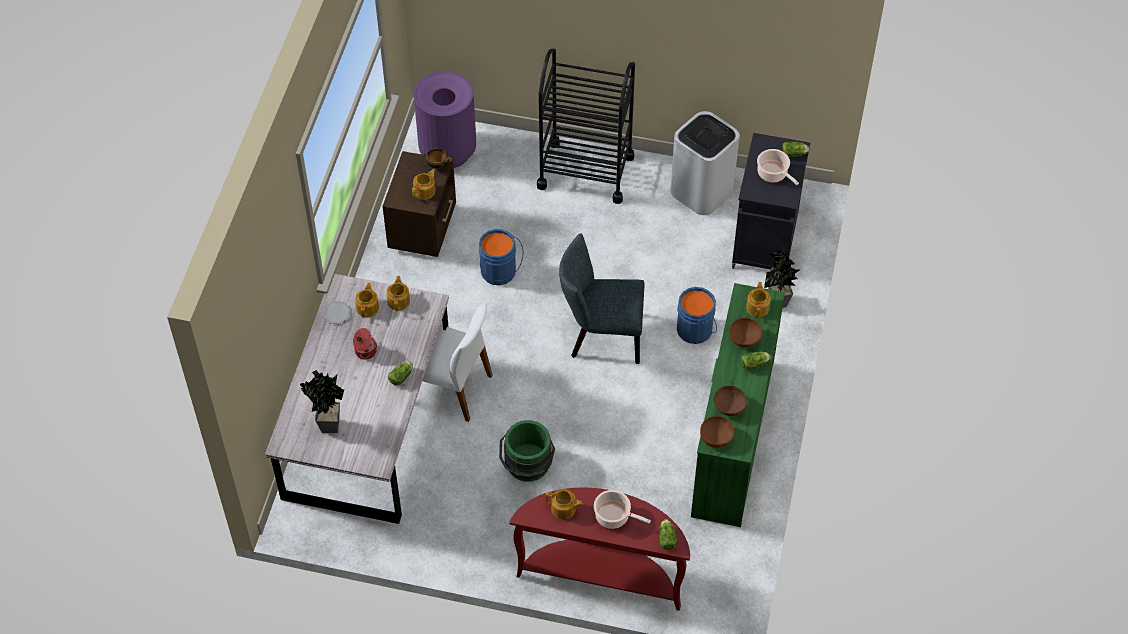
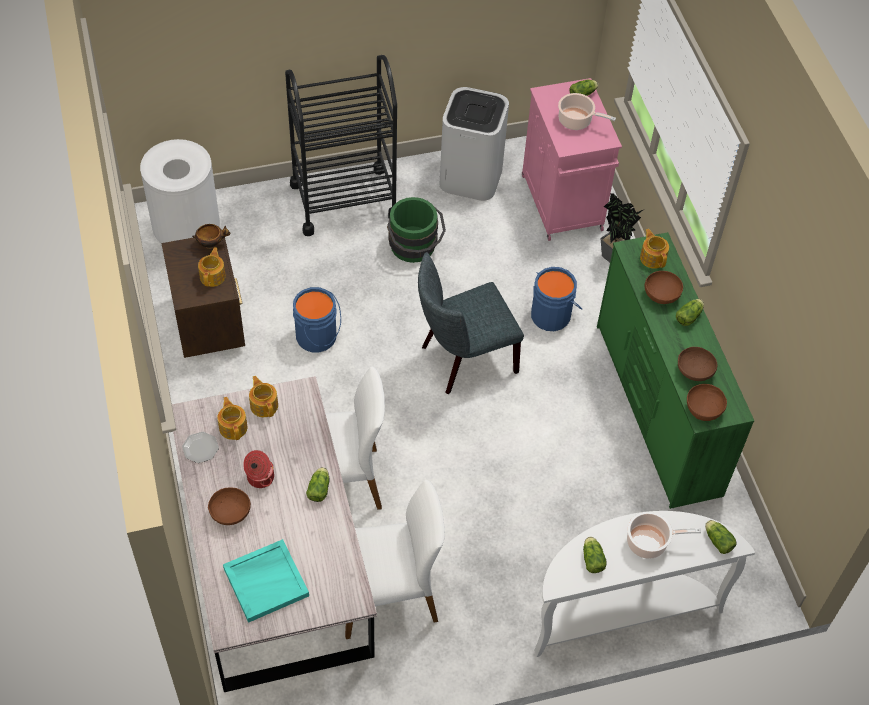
camera: 30 degrees left, 0 degrees up
(327, 424) = (266, 581): potted plant -> turquoise tray
(330, 367) = (230, 513): none -> brown bowl
(435, 484) = (388, 594): none -> white chair
(447, 151) = (187, 232): purple trash can -> white trash can
(527, 467) = (473, 530): green bucket -> green bucket (414, 249)
(564, 509) = (592, 558): teapot -> lettuce
(602, 573) = (621, 610): red console table -> white console table
(764, 243) = (562, 204): black cabinet -> pink cabinet

